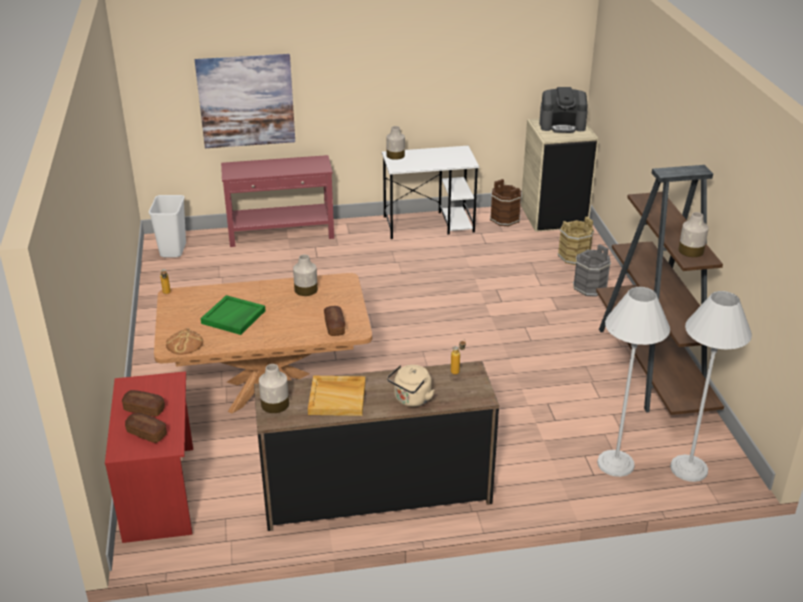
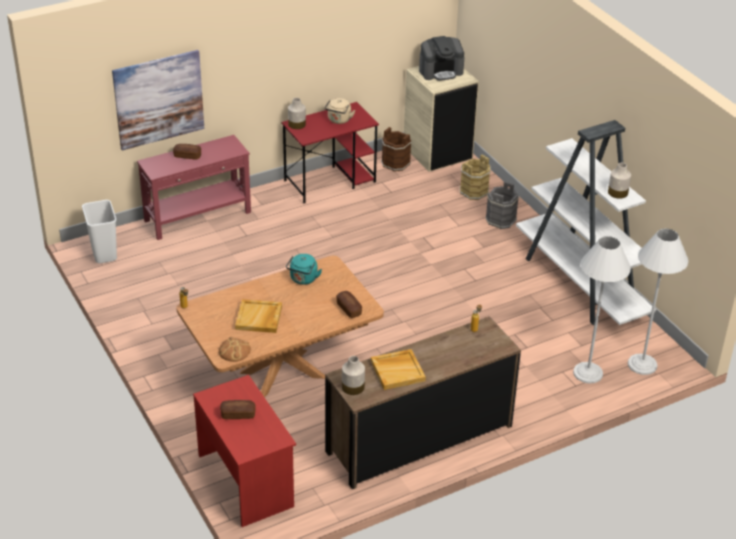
camera: 20 degrees left, 5 degrees up
(146, 433) = (254, 433): bread -> bread (187, 156)
(233, 317) = (259, 318): green tray -> beige tray
(305, 289) = (303, 279): beige vase -> turquoise kettle
(411, 400) = (454, 360): beige kettle -> beige kettle (339, 120)
(429, 224) = (330, 181): white desk -> red desk
(651, 367) = (581, 285): brown bookcase -> white bookcase

